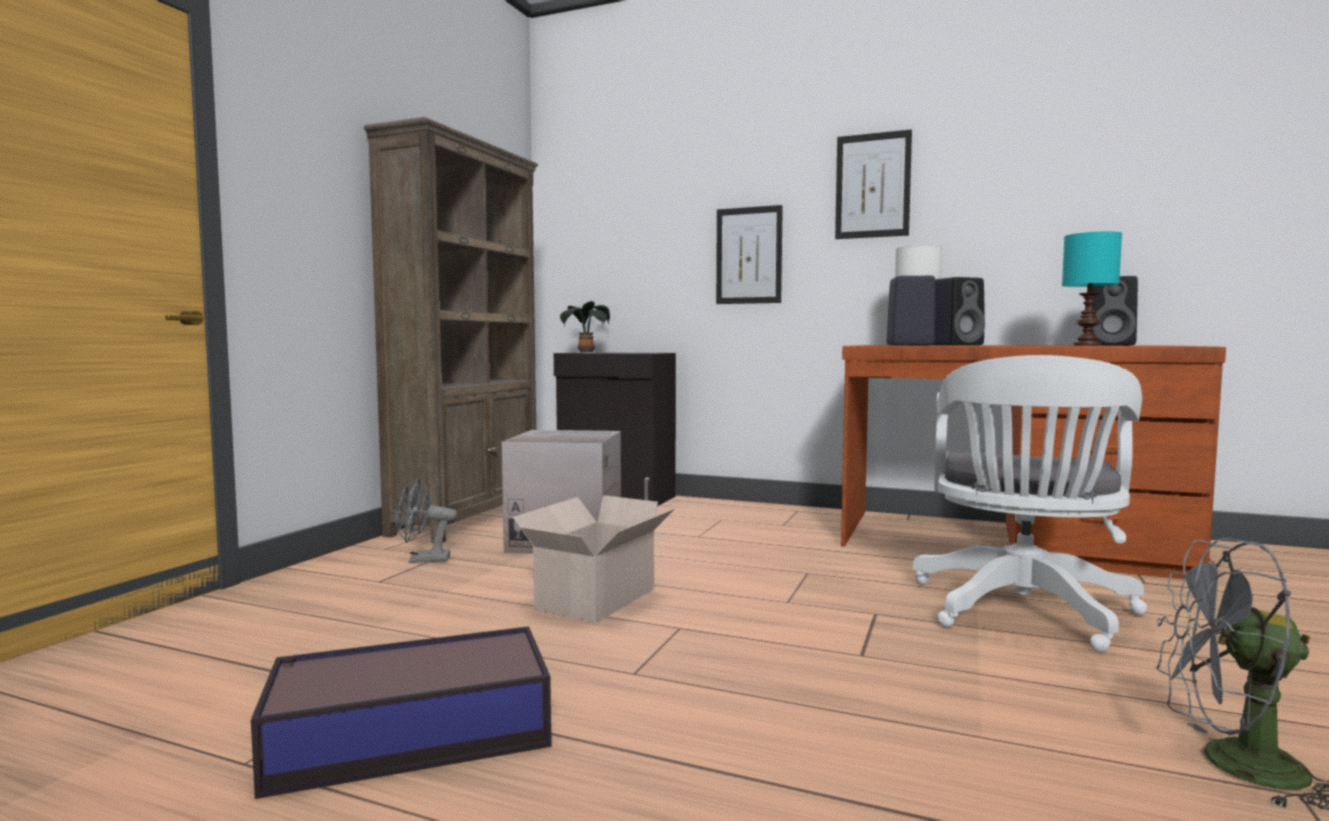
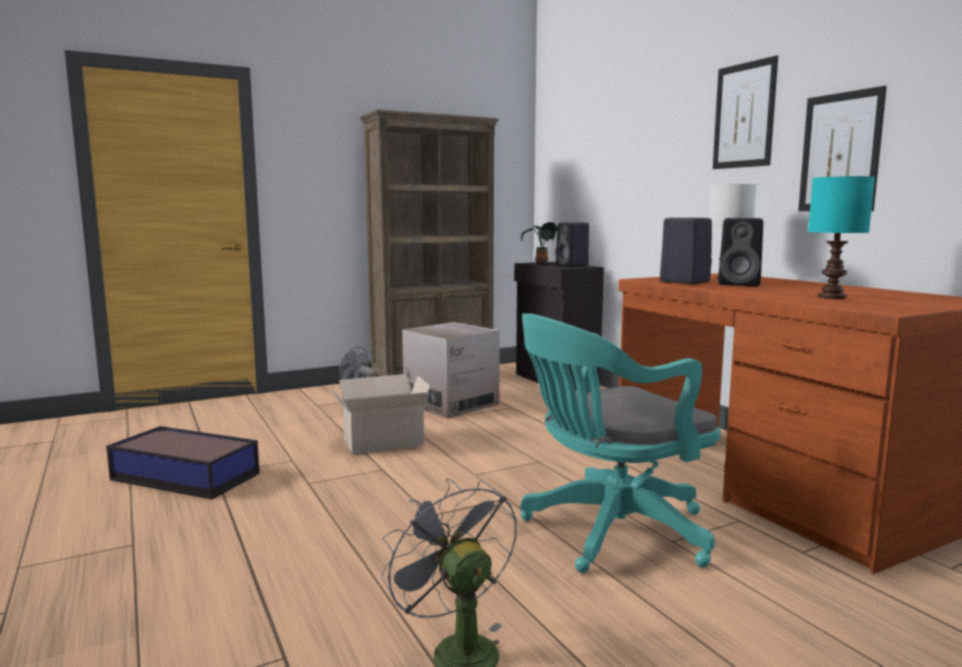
camera: 40 degrees right, 5 degrees up
(748, 255) = (654, 184): picture -> picture (840, 152)
(1023, 613) = (609, 532): white office chair -> turquoise office chair
(1111, 345) = (907, 296): black speaker -> black speaker (573, 265)

